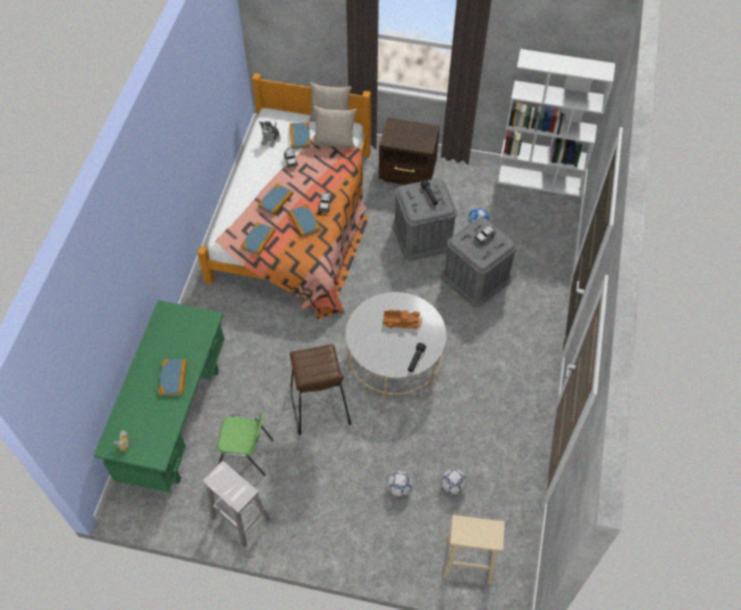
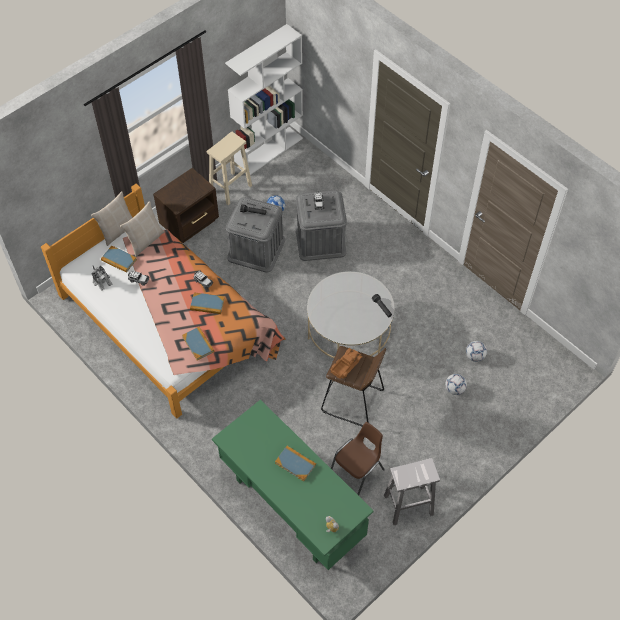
camera: 55 degrees left, 0 degrees up
(246, 454) = (357, 473): green chair -> brown chair
(275, 200) = (170, 311): book -> none
(401, 321) = (343, 297): toy truck -> toy truck (345, 365)
(467, 562) = (535, 381): beige stool -> beige stool (230, 189)

